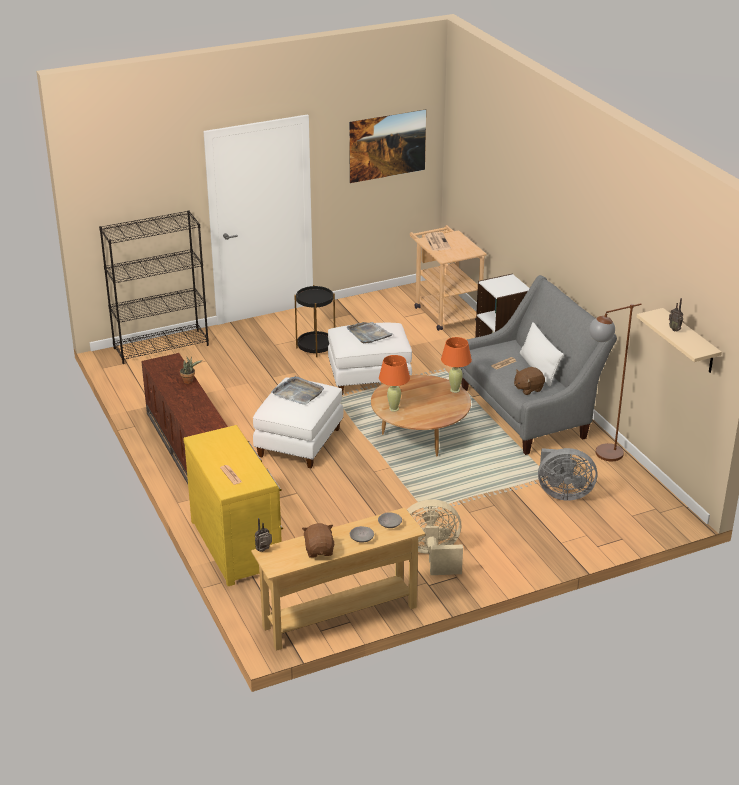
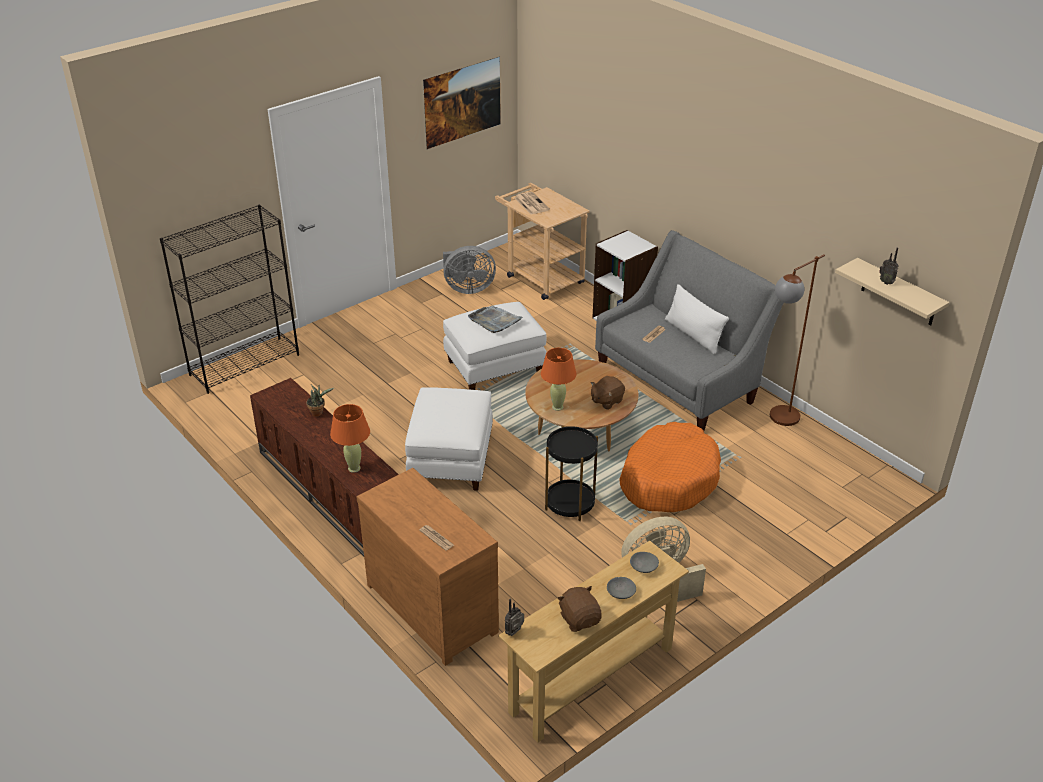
camera: 15 degrees left, 5 degrees up
(237, 544) = (434, 606): yellow dresser -> brown dresser
(298, 392) = (448, 406): grey tray -> none
(315, 347) = (420, 339): black side table -> black side table (570, 504)
(455, 390) = (613, 373): orange table lamp -> orange table lamp (354, 468)
(478, 485) = (668, 479): none -> orange dog bed
(528, 389) = (694, 360): brown plush toy -> brown plush toy (606, 401)
(563, 493) = (760, 473): grey fan -> grey fan (467, 288)

